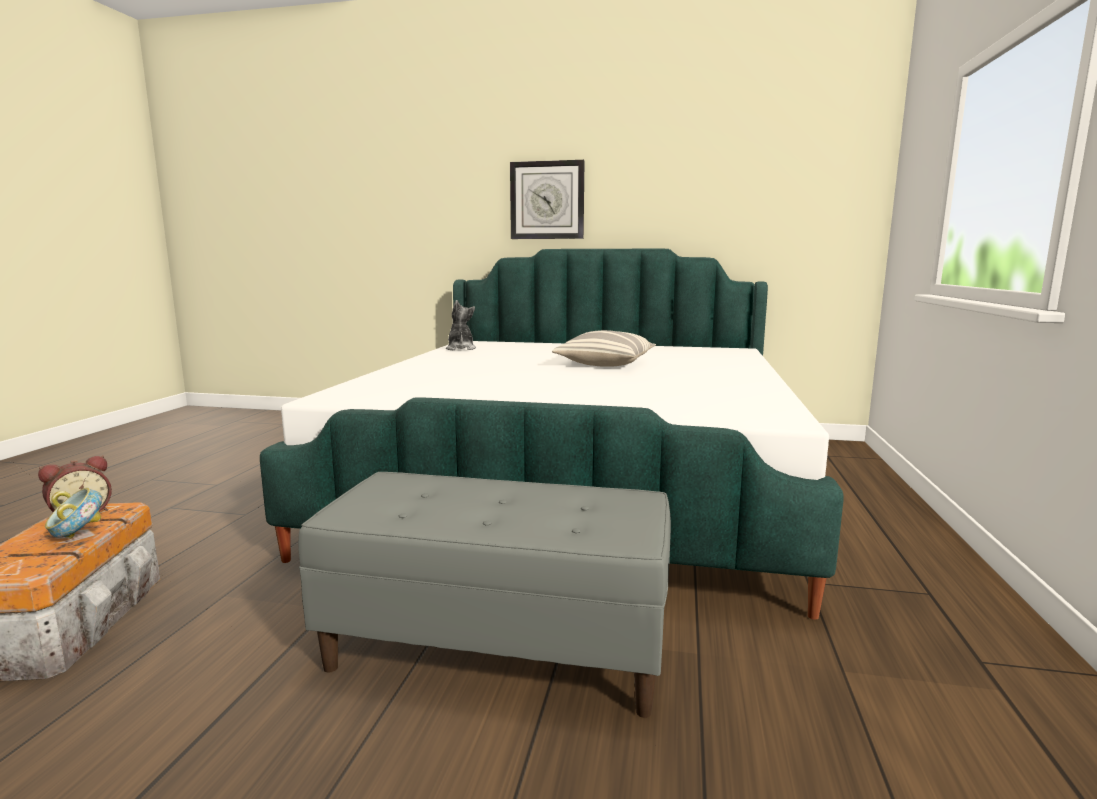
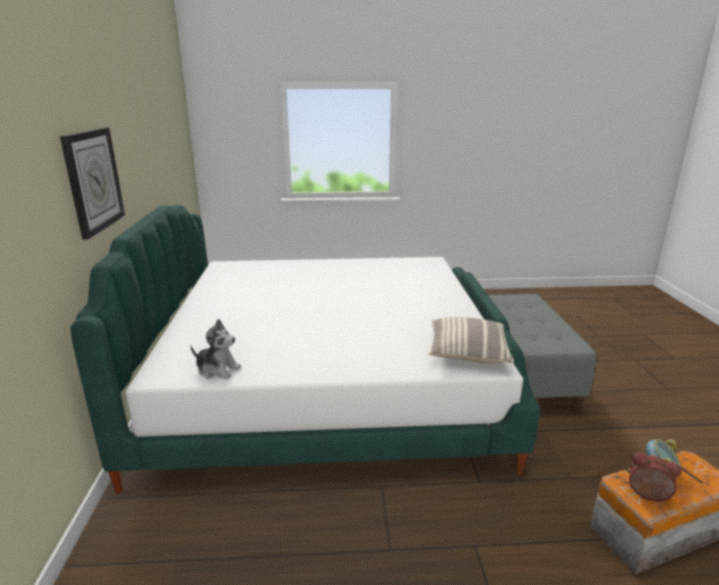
camera: 105 degrees left, 10 degrees up
(460, 348) = (217, 370): plush toy -> plush toy turned 135 degrees counterclockwise
(605, 363) = (300, 298): pillow -> pillow (467, 352)

